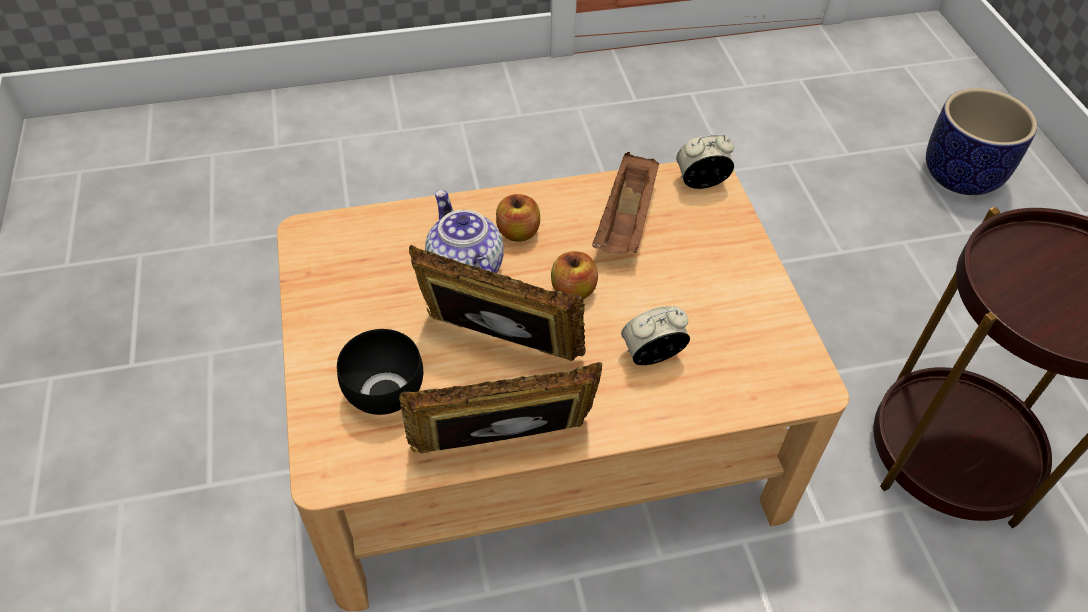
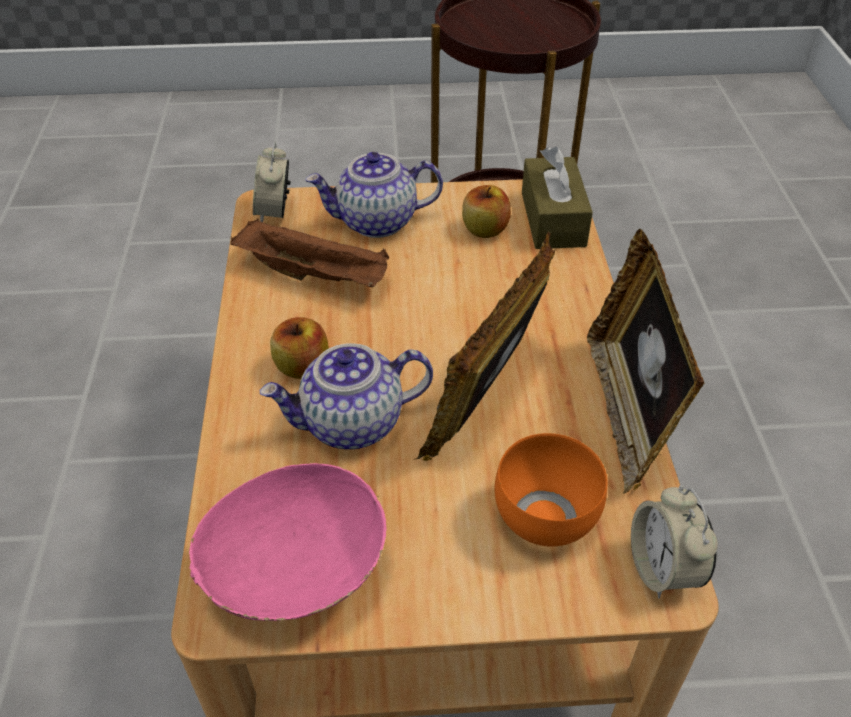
camera: 80 degrees left, 5 degrees down
(333, 262) = (296, 575): none -> pink bowl
(384, 396) = (549, 519): black bowl -> orange bowl
(573, 290) = (409, 330): apple -> apple (485, 230)
(652, 355) = (509, 284): alarm clock -> alarm clock (662, 569)
(711, 250) = (376, 222): none -> teapot
(767, 385) = (553, 219): none -> brown tissue box
(962, 176) = (206, 145): planter -> none

